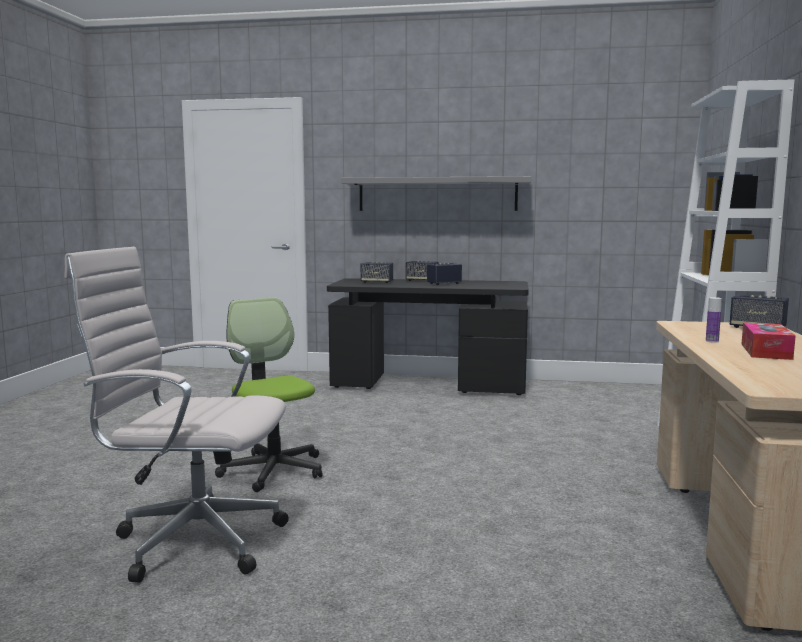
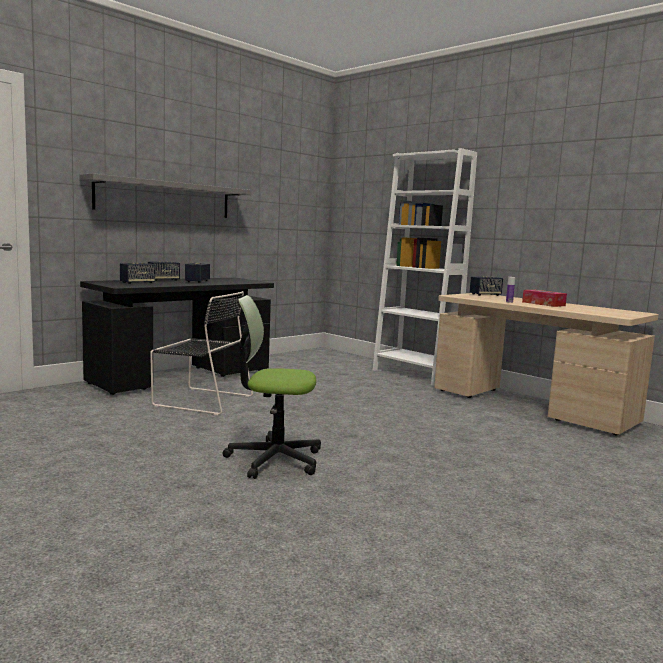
camera: 55 degrees left, 0 degrees up
(192, 541) = (379, 516): white office chair -> none
(378, 408) = (200, 400): none -> black chair

